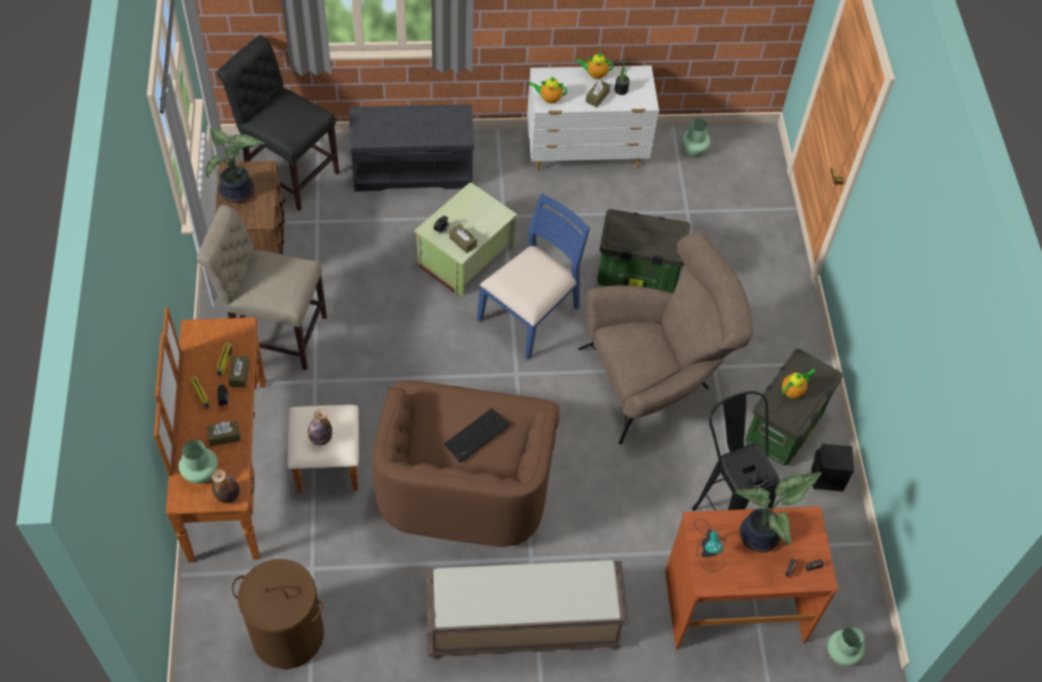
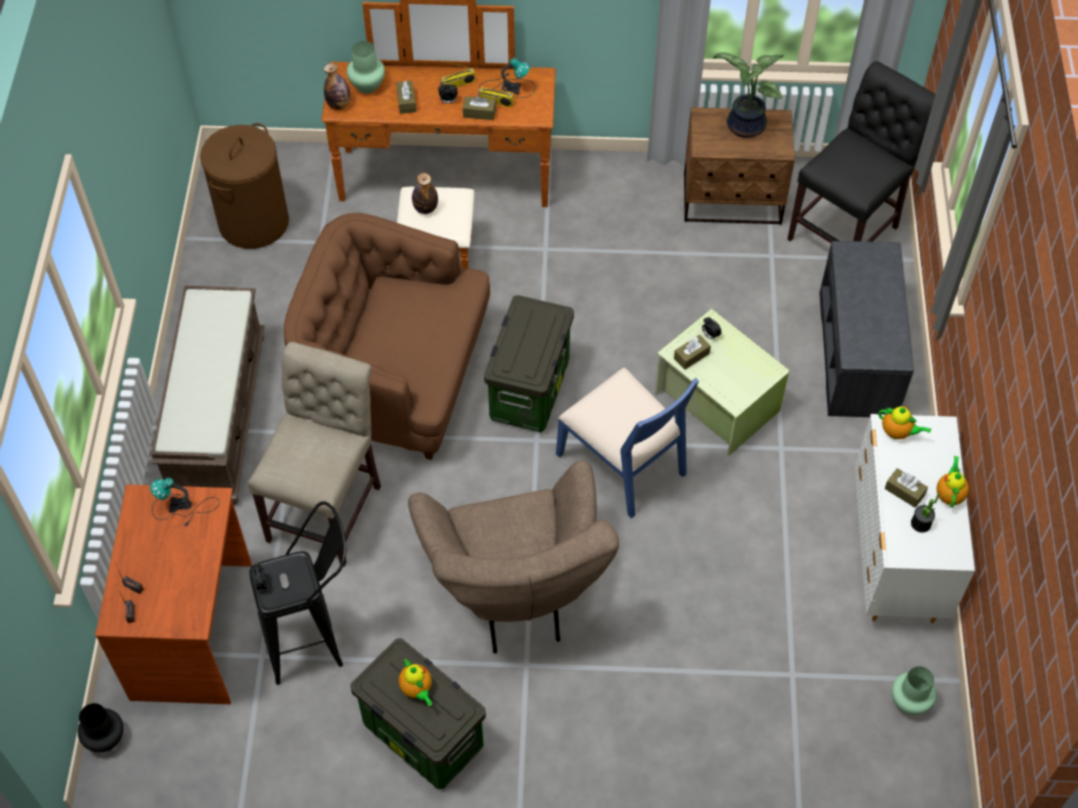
camera: 100 degrees right, 0 degrees up
(205, 353) = (509, 87): none -> table lamp
(274, 333) = (612, 215): beige chair -> beige chair (328, 507)
(477, 435) = (399, 335): keyboard -> none
(549, 98) = (898, 432): teapot -> teapot turned 105 degrees clockwise
(636, 275) = (680, 592): storage box -> storage box (529, 388)
(761, 536) = (182, 565): potted plant -> none
(826, 479) = (339, 774): black speaker -> none
(841, 655) = (104, 738): green vase -> black vase

